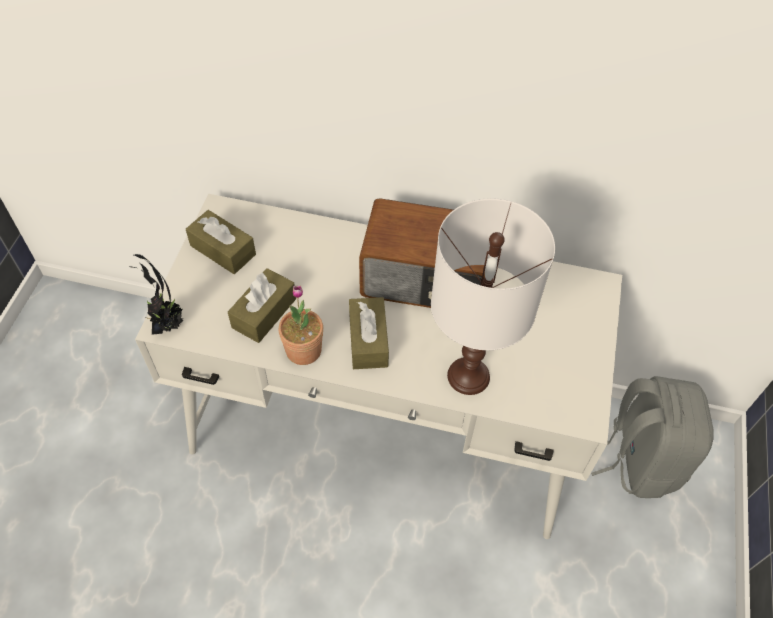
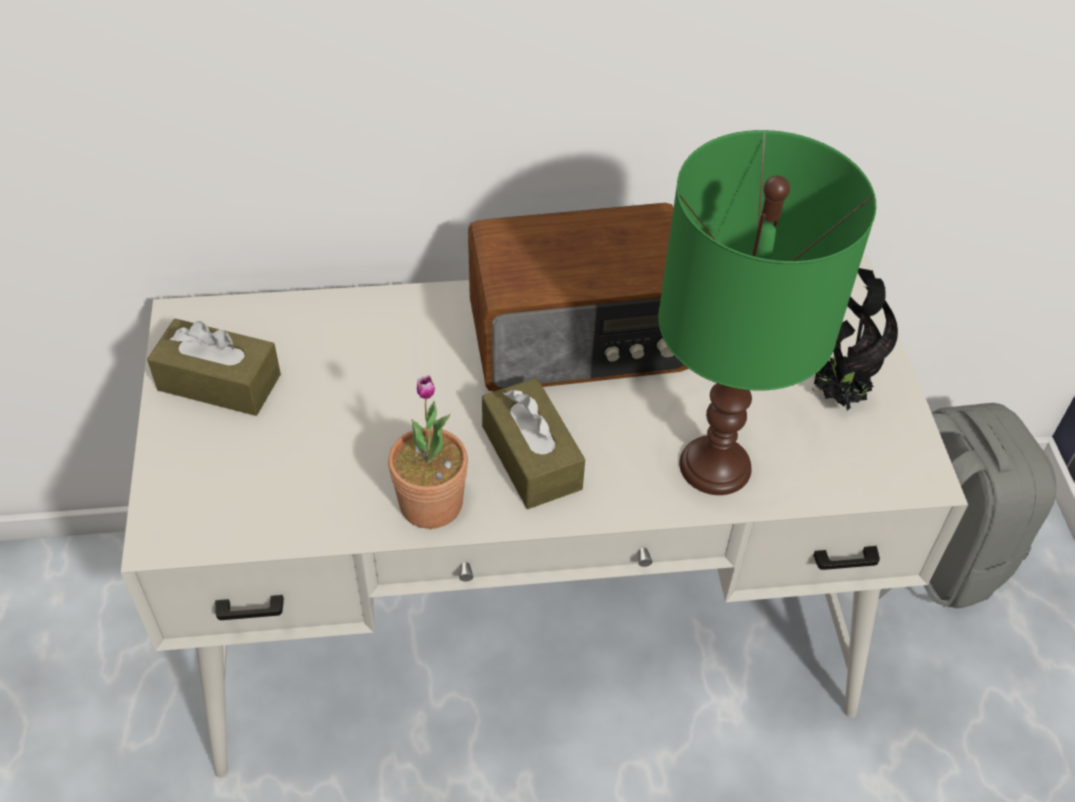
camera: 20 degrees left, 5 degrees down
(167, 323) = (170, 528): potted plant -> potted plant (835, 395)
(264, 313) = (336, 463): brown tissue box -> none
(468, 375) = (714, 465): white table lamp -> green table lamp

